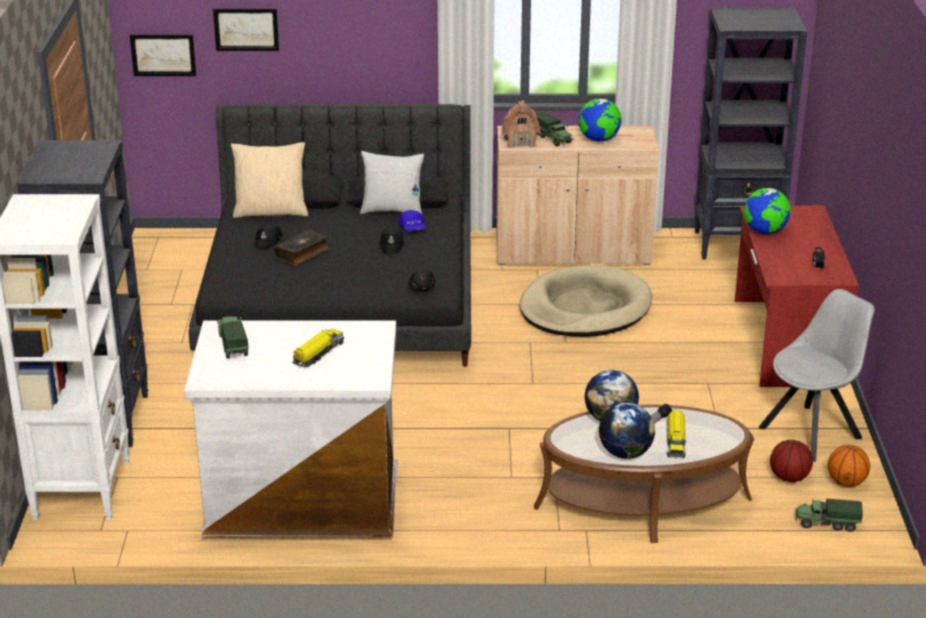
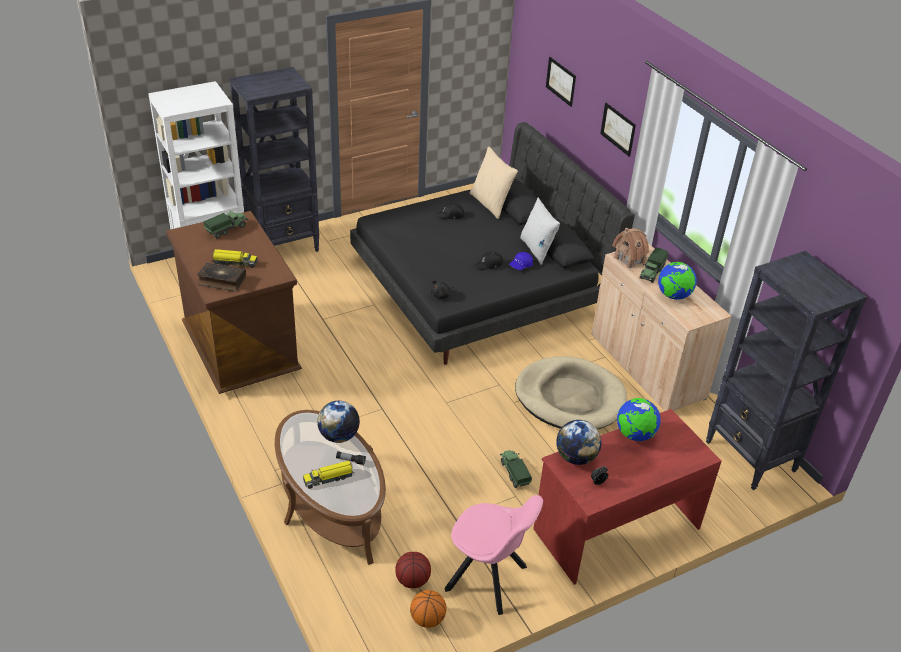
camera: 60 degrees right, 10 degrees up
(163, 55) = (526, 74): picture -> picture (618, 129)
(301, 506) = (240, 348): white dresser -> brown dresser
(302, 253) = (444, 233): book -> book (222, 281)
(625, 453) = (298, 456): globe -> globe (576, 457)
(812, 432) = (488, 579): grey chair -> pink chair
(827, 523) = (362, 620): toy truck -> toy truck (514, 473)

